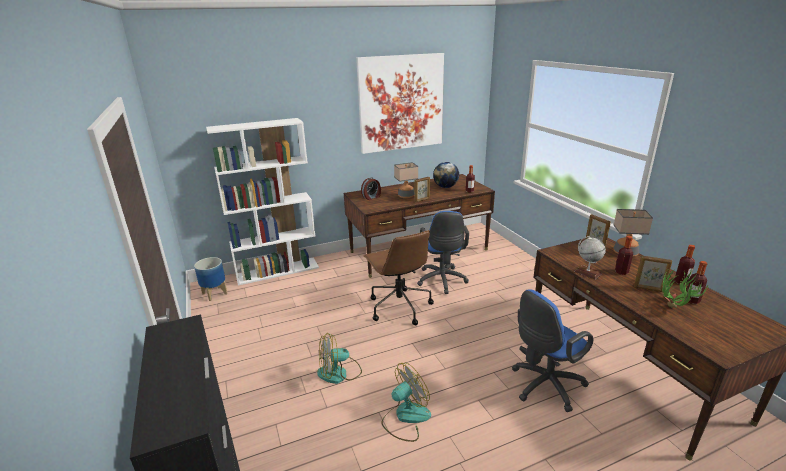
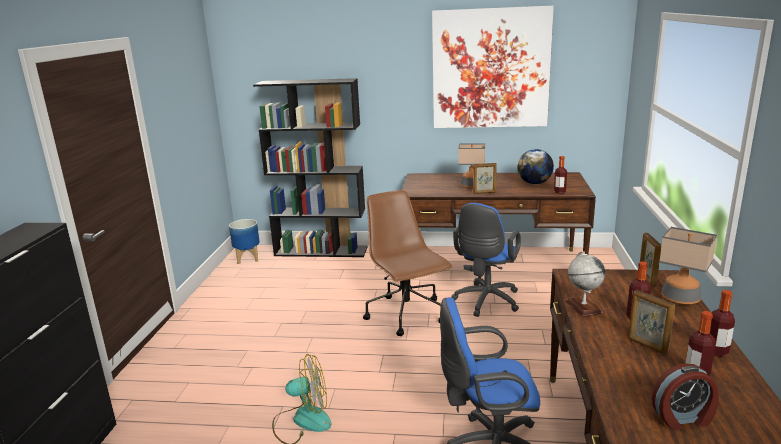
camera: 30 degrees right, 5 degrees down
(278, 271) = (321, 251): white bookcase -> black bookcase
(339, 373) = (283, 359): fan -> none
(371, 197) = (431, 181): alarm clock -> alarm clock (683, 419)
(399, 307) = (407, 315): brown office chair -> brown office chair turned 150 degrees clockwise
(674, 310) = (648, 378): potted plant -> none

